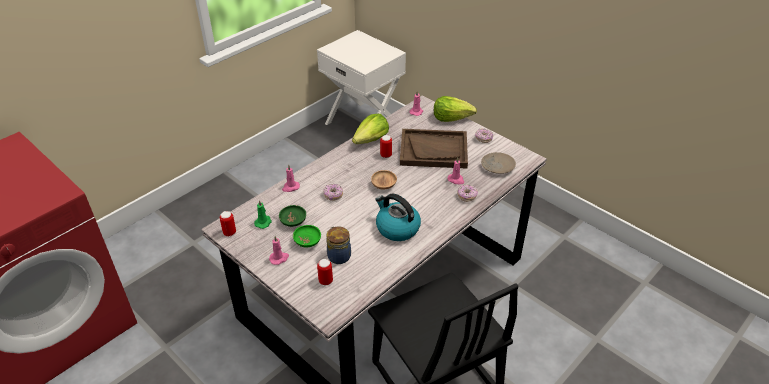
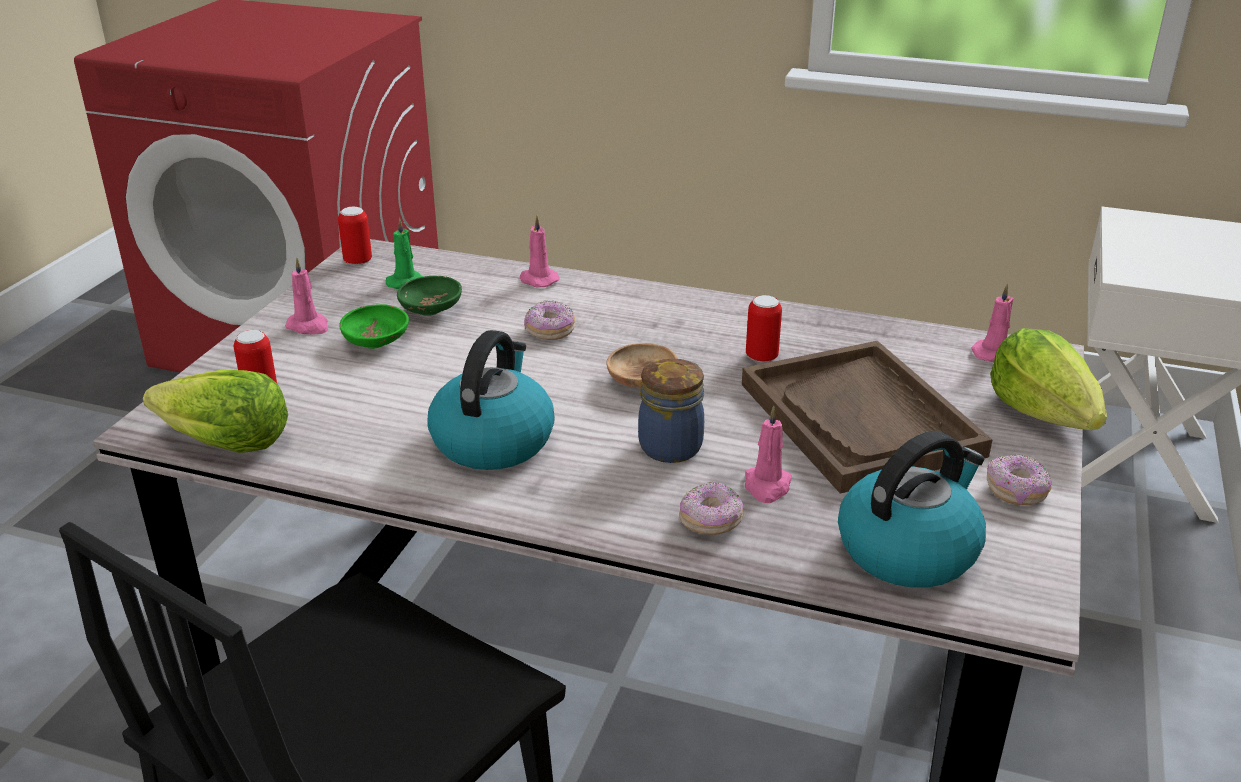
camera: 65 degrees right, 10 degrees down
(338, 255) = (350, 388): jar -> jar (672, 446)
(371, 140) = (799, 324): lettuce -> lettuce (224, 443)
(497, 166) = (908, 549): beige plate -> kettle

